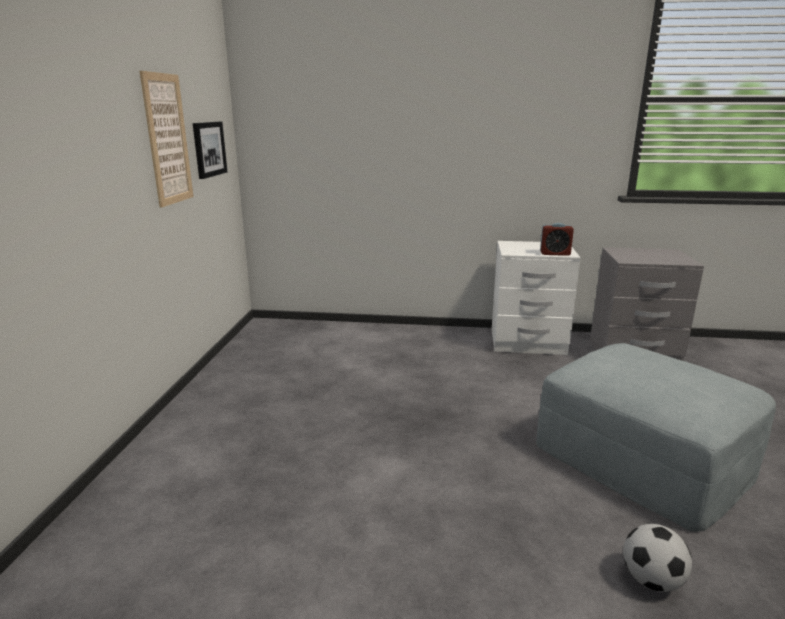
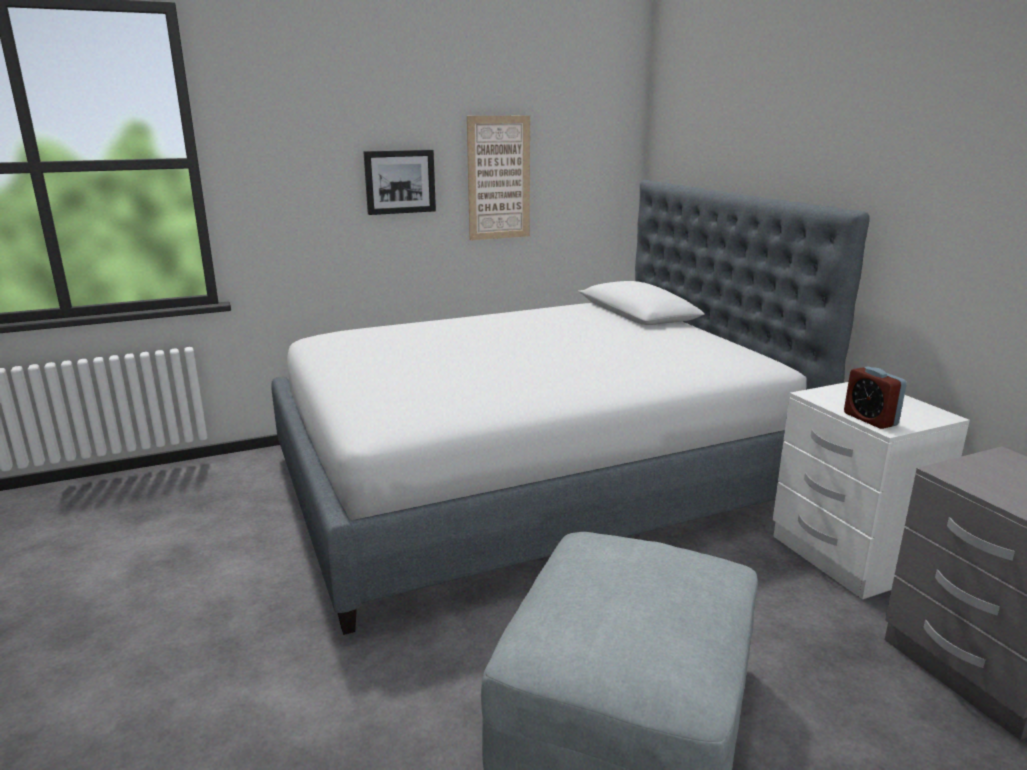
camera: 60 degrees right, 0 degrees up
(209, 149) = (576, 190): picture -> picture (399, 181)
(343, 398) = (533, 481): none -> bed
(651, 580) = (373, 749): football -> none

